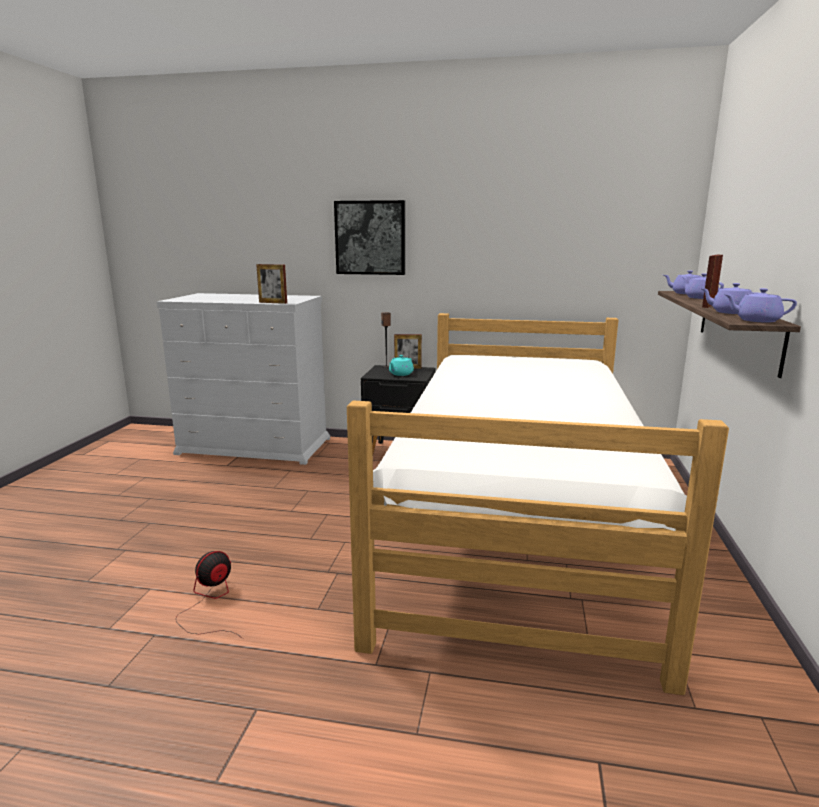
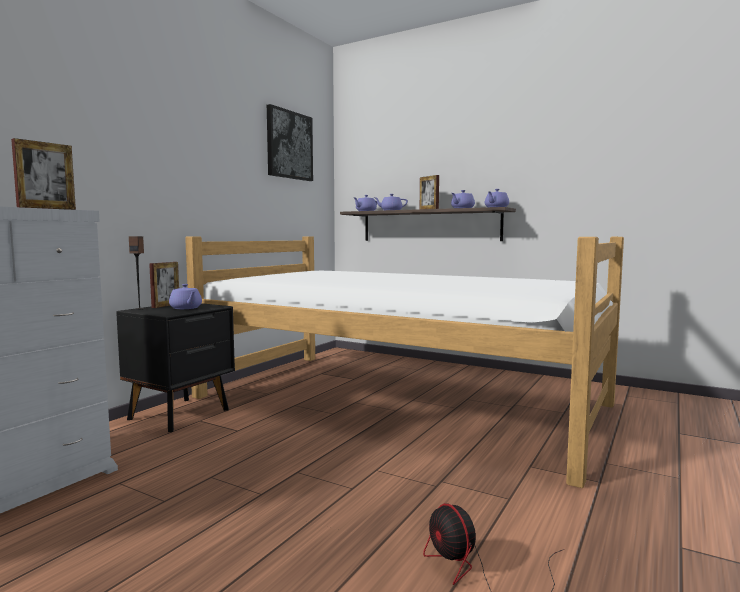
camera: 70 degrees left, 10 degrees down
(370, 238) = (94, 136): picture -> picture (289, 145)
(400, 374) = (186, 308): turquoise teapot -> purple teapot

